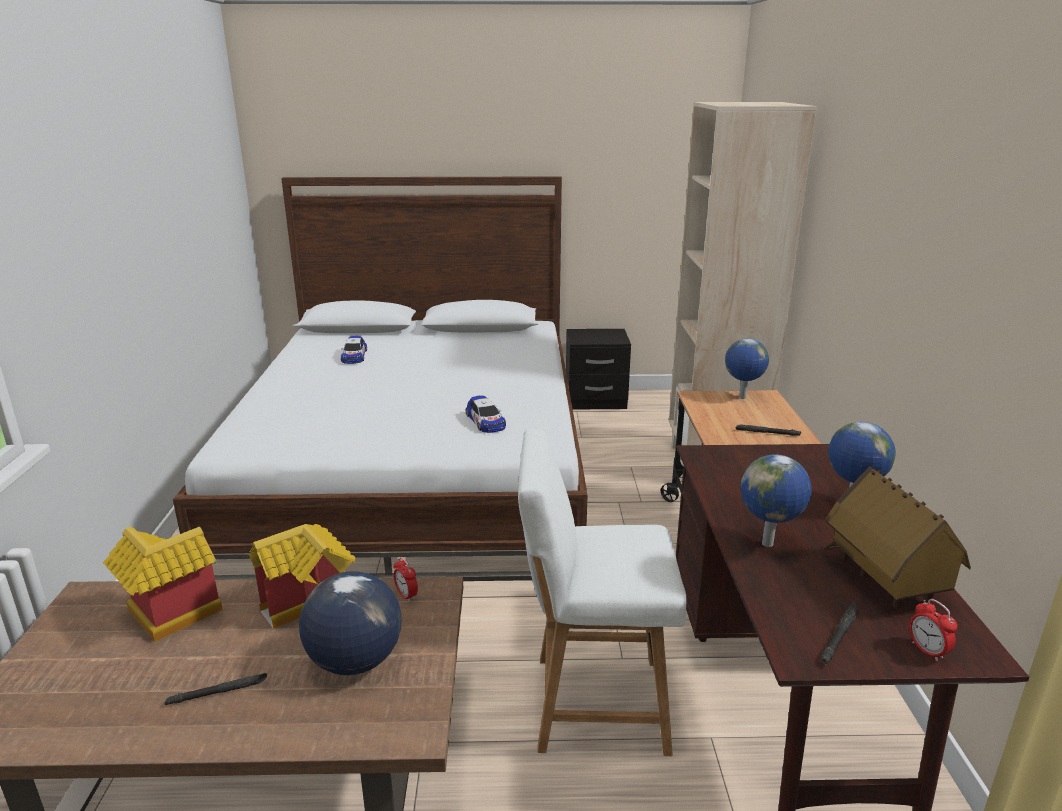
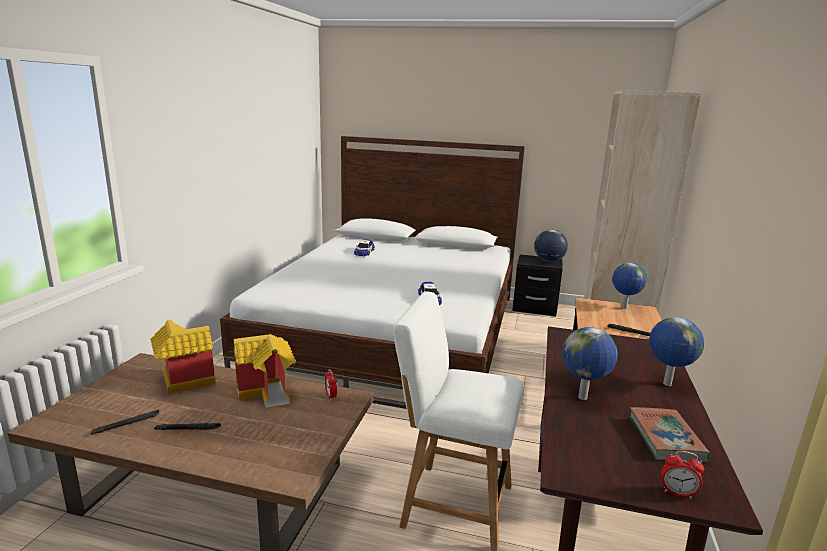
camera: 15 degrees right, 5 degrees down
(354, 661) = (278, 428): globe -> globe (548, 261)
(839, 636) = (606, 467): black flashlight -> black flashlight (126, 424)
(883, 581) = (666, 438): toy house -> book
(927, 651) = (677, 493): alarm clock -> alarm clock turned 60 degrees counterclockwise

